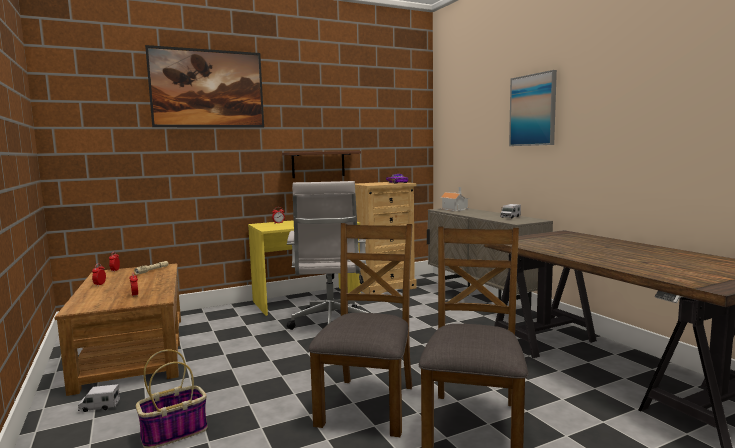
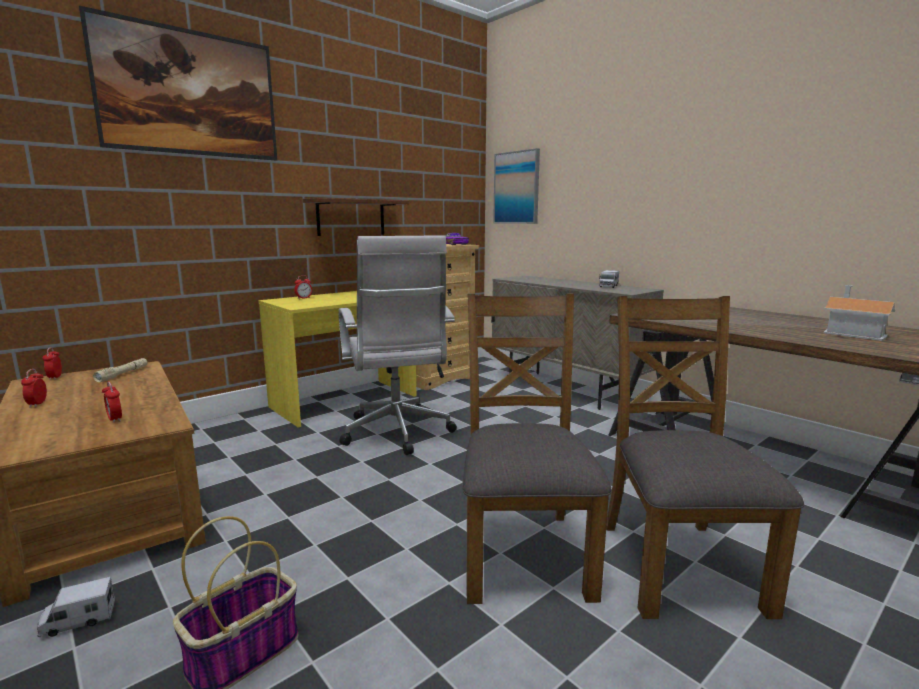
camera: 15 degrees left, 5 degrees up
(455, 209) = (525, 277): toy house -> toy house (851, 332)
(533, 110) = (639, 152): picture -> picture (516, 188)

